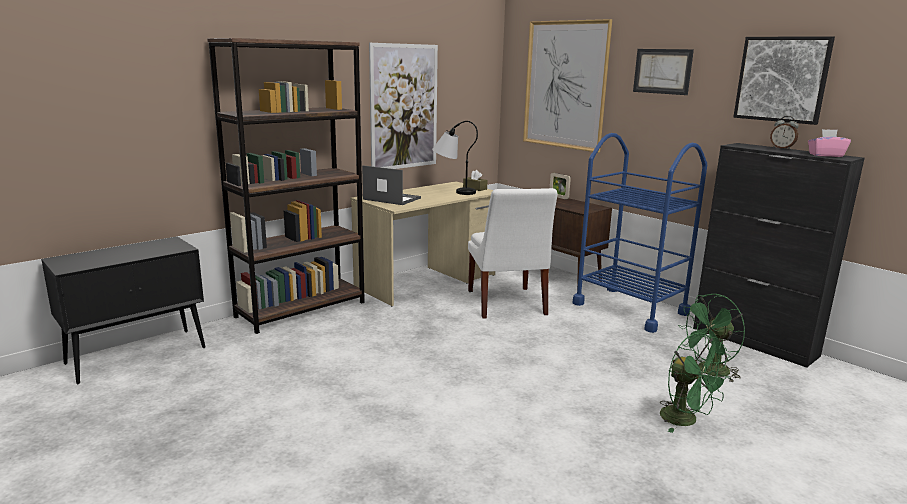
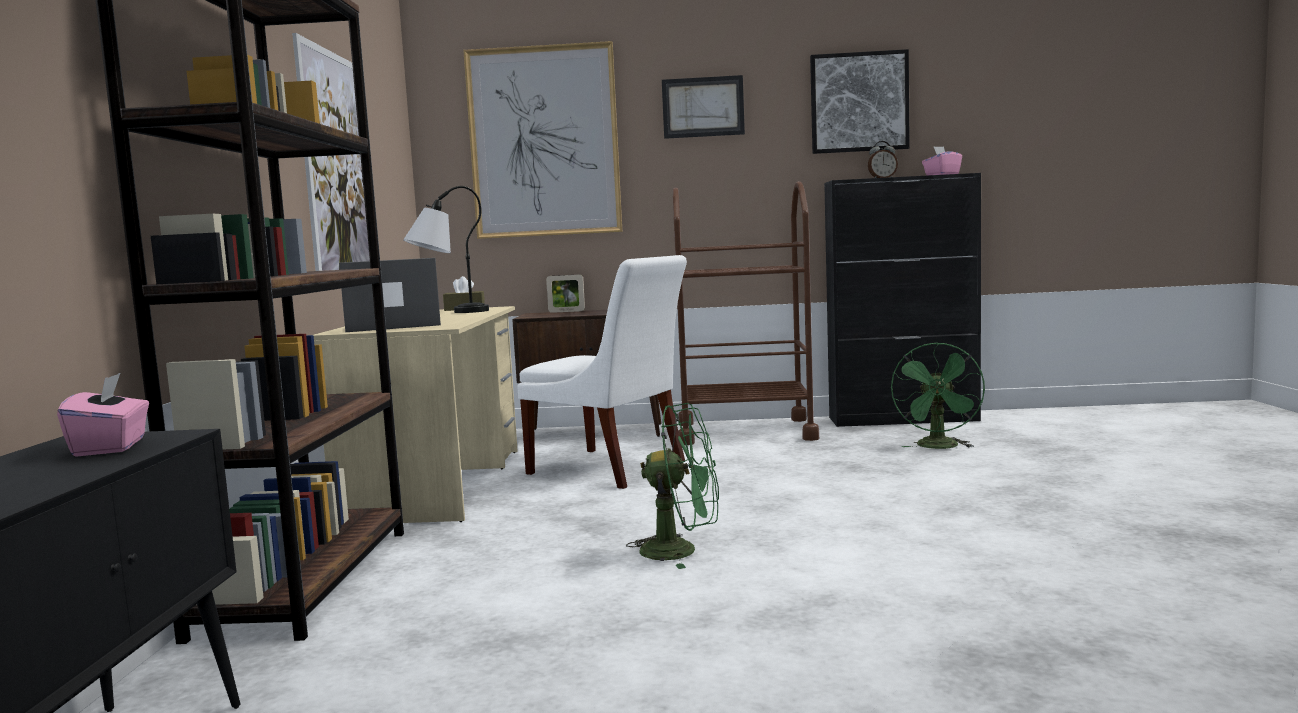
camera: 45 degrees left, 10 degrees down
(161, 248) = (111, 447): none -> pink tissue box
(630, 308) = (745, 431): blue cart -> brown cart
(686, 420) = (1028, 481): green fan -> green fan (681, 551)

